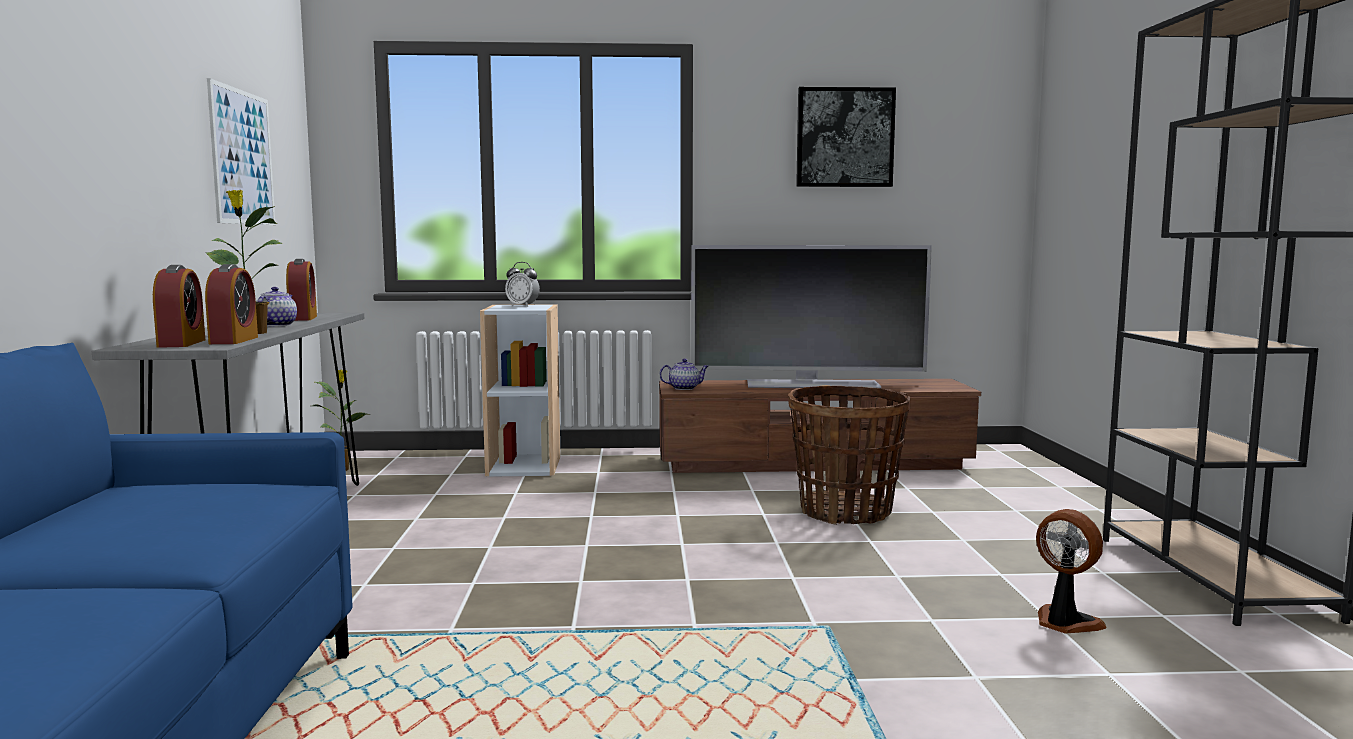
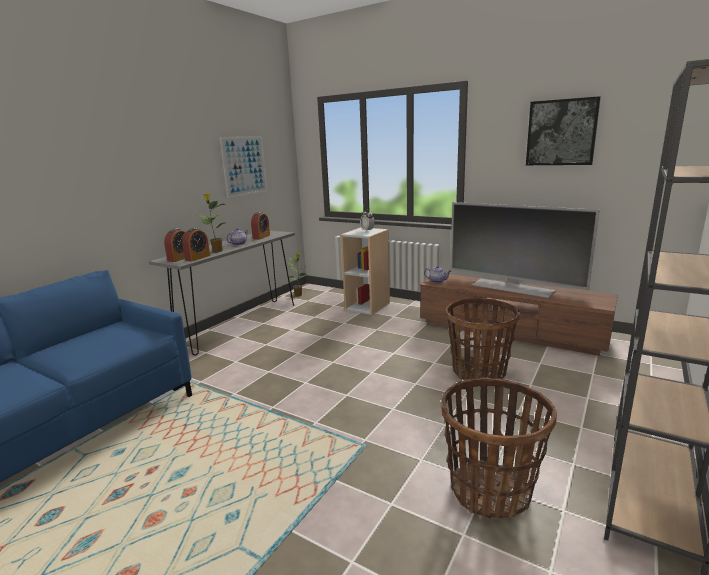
camera: 35 degrees right, 10 degrees up
(1064, 623) = (490, 490): fan -> basket

